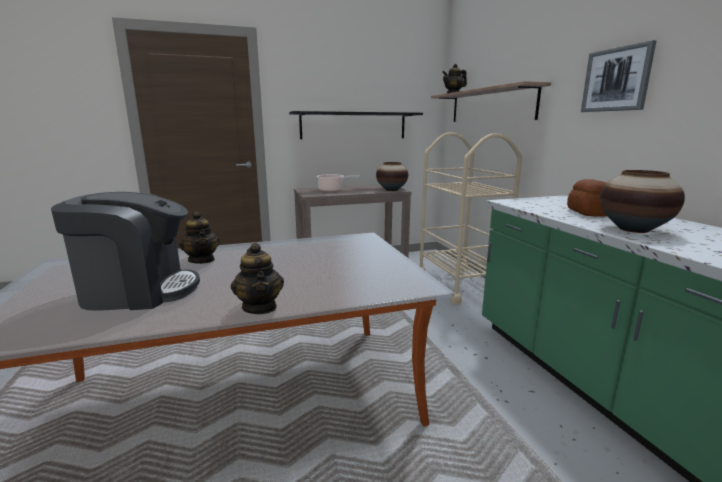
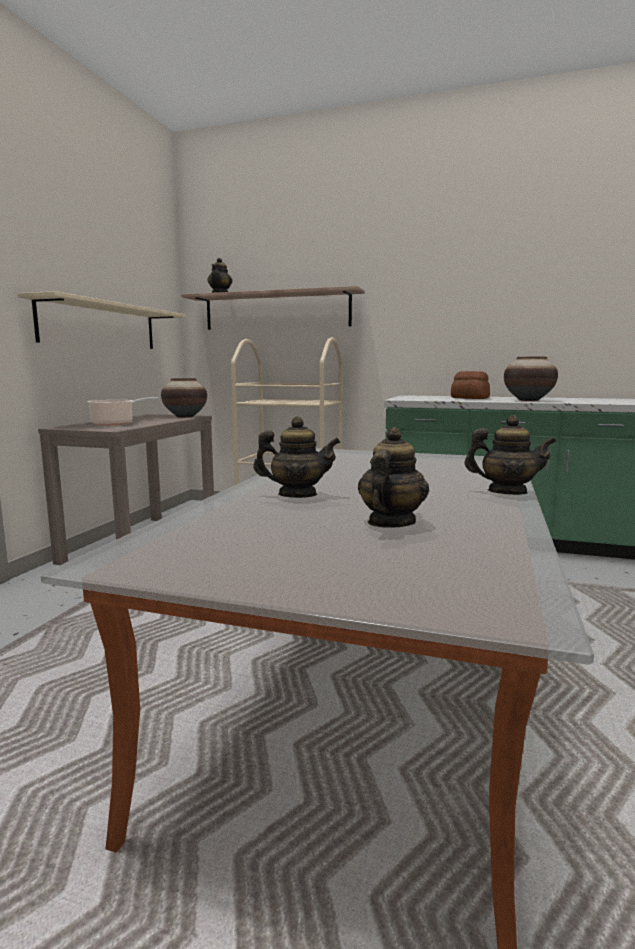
camera: 55 degrees left, 5 degrees down
(138, 291) = (390, 523): coffee machine -> teapot
(353, 125) = (100, 326): black shelf -> beige shelf
(616, 79) = (436, 292): picture -> none

